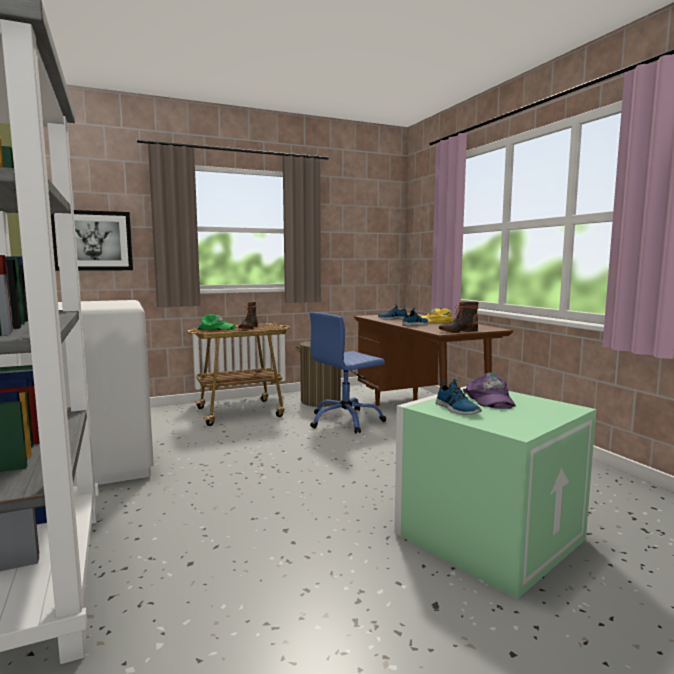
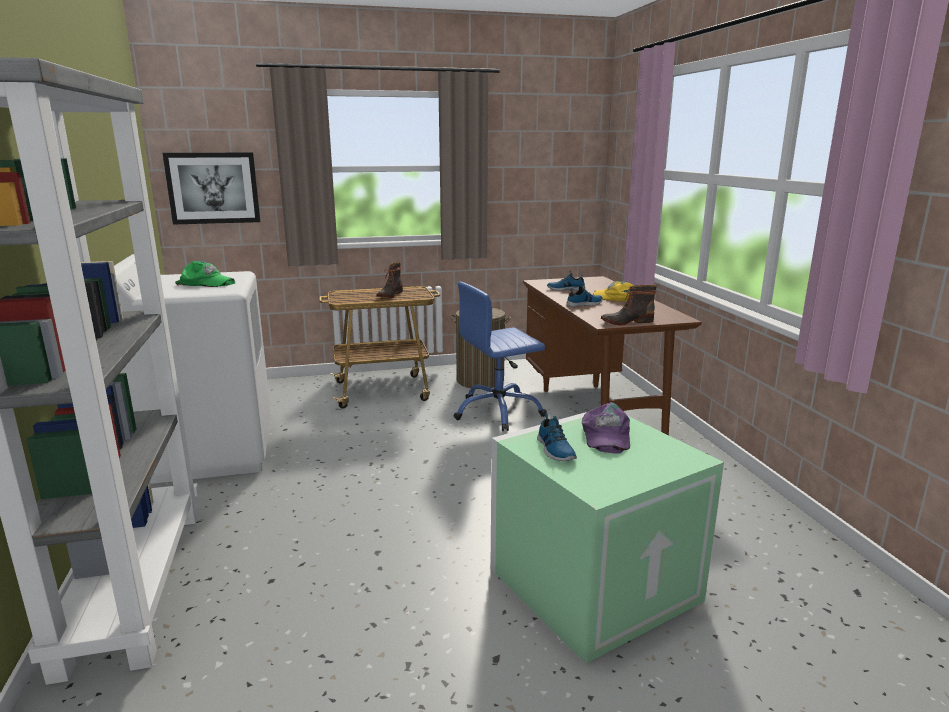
camera: 10 degrees right, 10 degrees up
(216, 328) = (353, 295): green cap -> green cap (206, 283)

